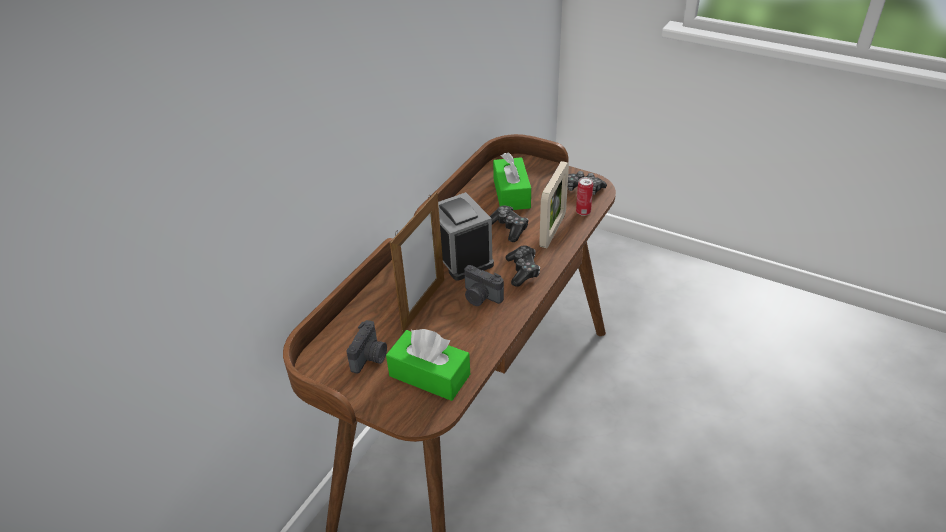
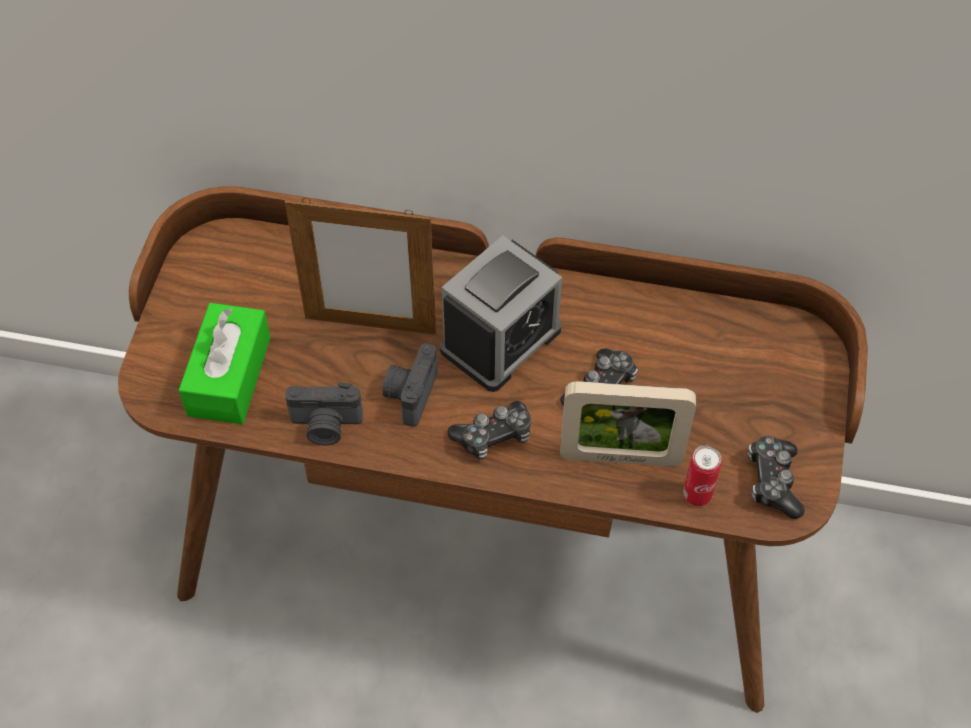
camera: 70 degrees right, 15 degrees up
(370, 357) = (246, 297): camera -> camera (326, 426)
(511, 193) = (706, 368): green tissue box -> none

